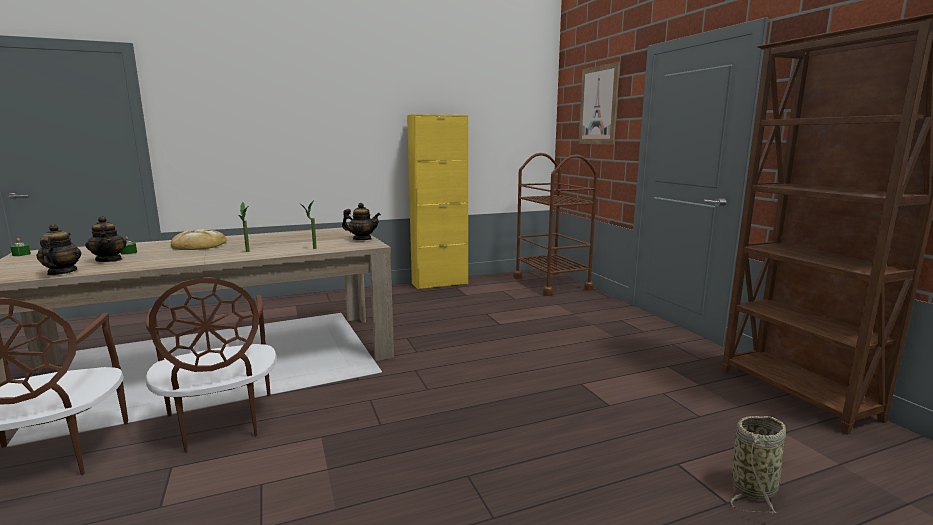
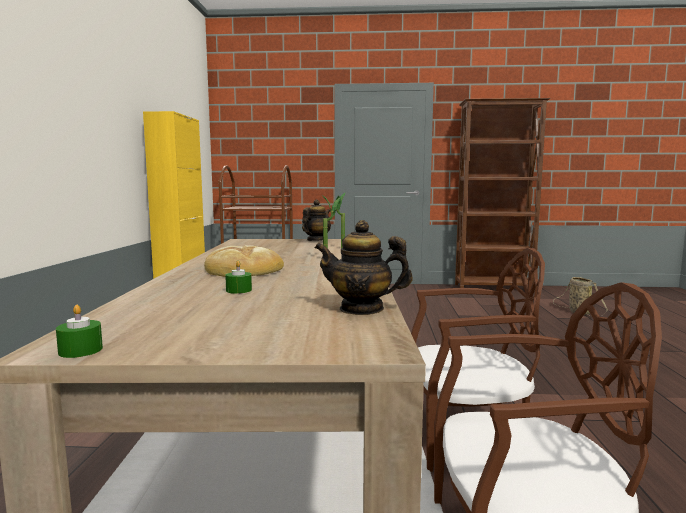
camera: 65 degrees left, 5 degrees down
(109, 260) = (288, 295): teapot -> none
(598, 105) = (278, 125): picture -> none

